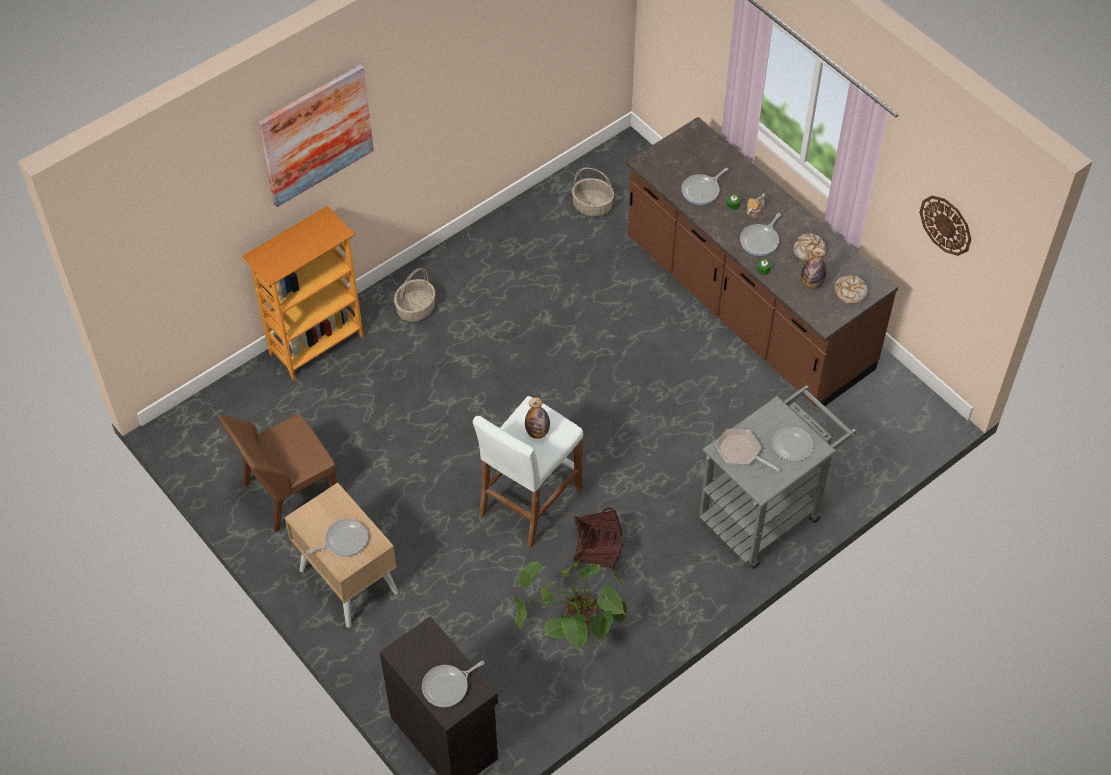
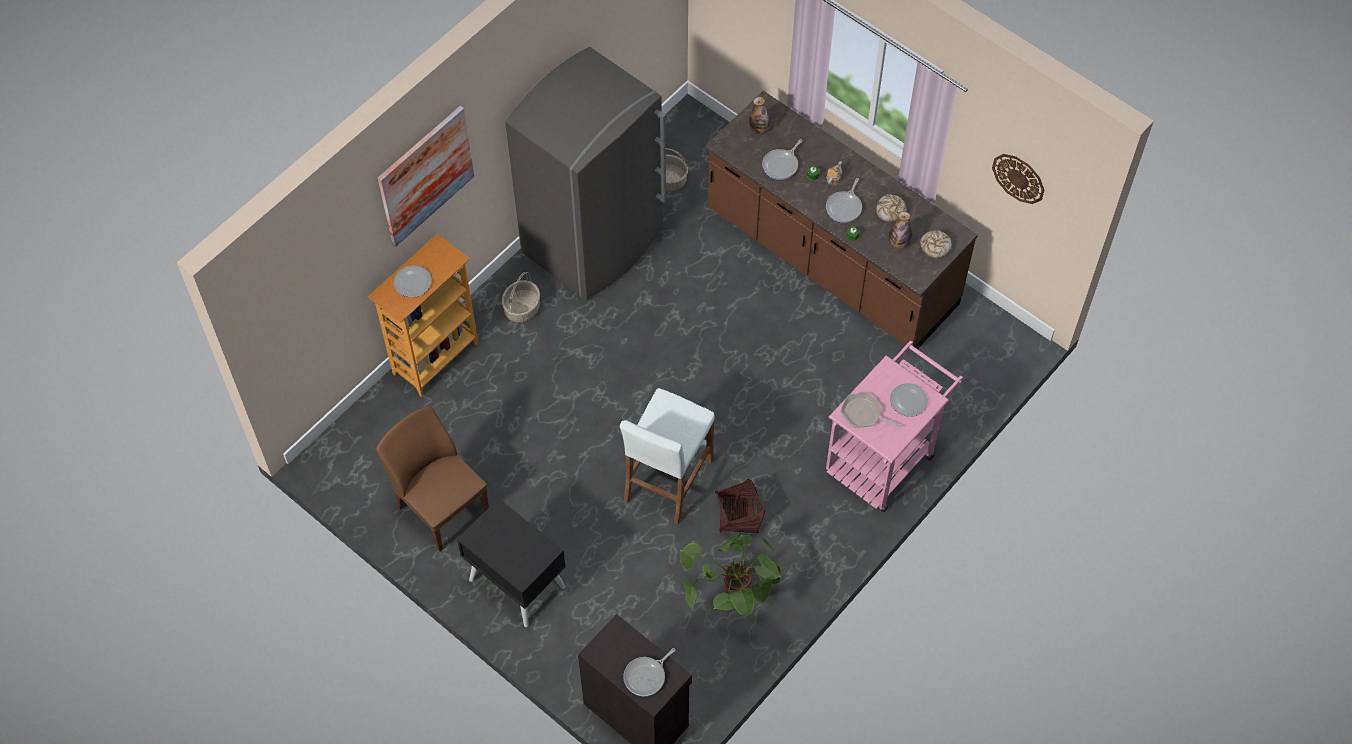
camera: 10 degrees left, 5 degrees up
(288, 492) = (441, 507): brown chair -> brown chair turned 90 degrees clockwise
(291, 249) = (413, 283): none -> plate
(344, 540) = (517, 552): frying pan -> none
(348, 581) = (516, 583): beige nightstand -> black nightstand
(504, 255) = (594, 242): none -> grey fridge
(537, 432) = (674, 422): bottle -> bottle (759, 129)
(767, 512) = (885, 456): grey cart -> pink cart

